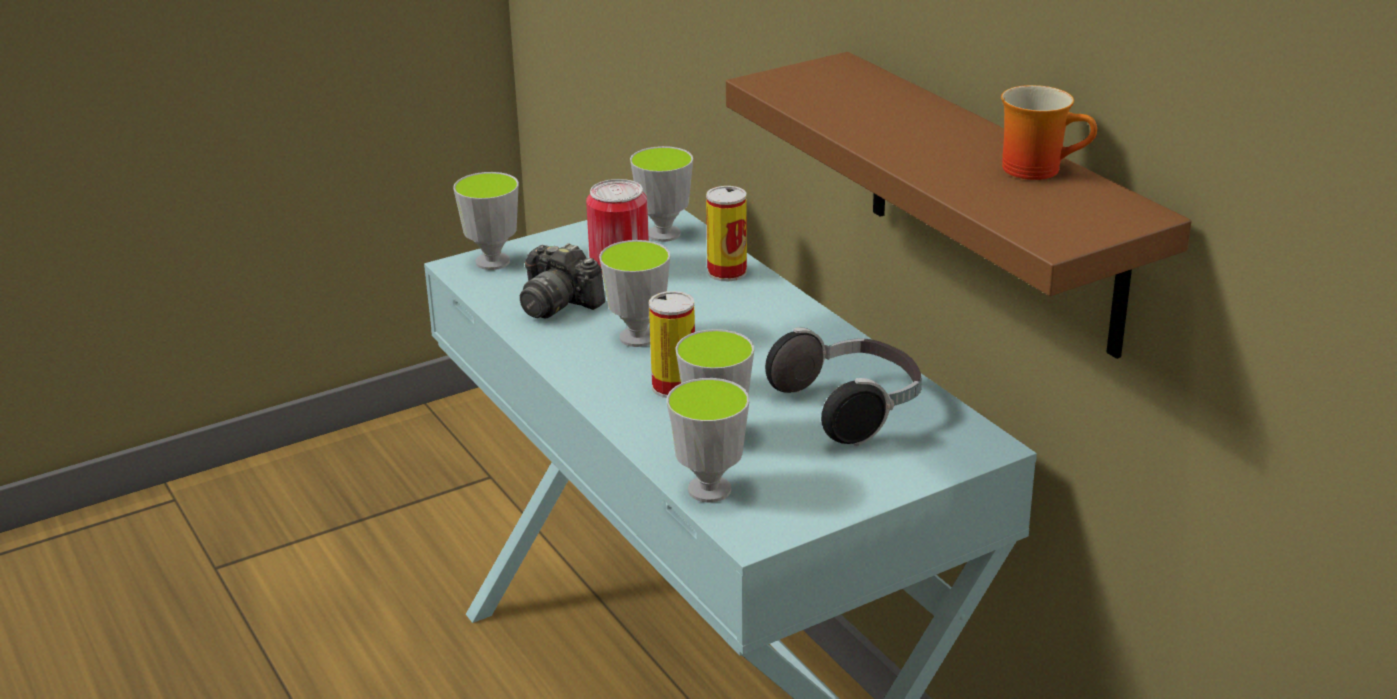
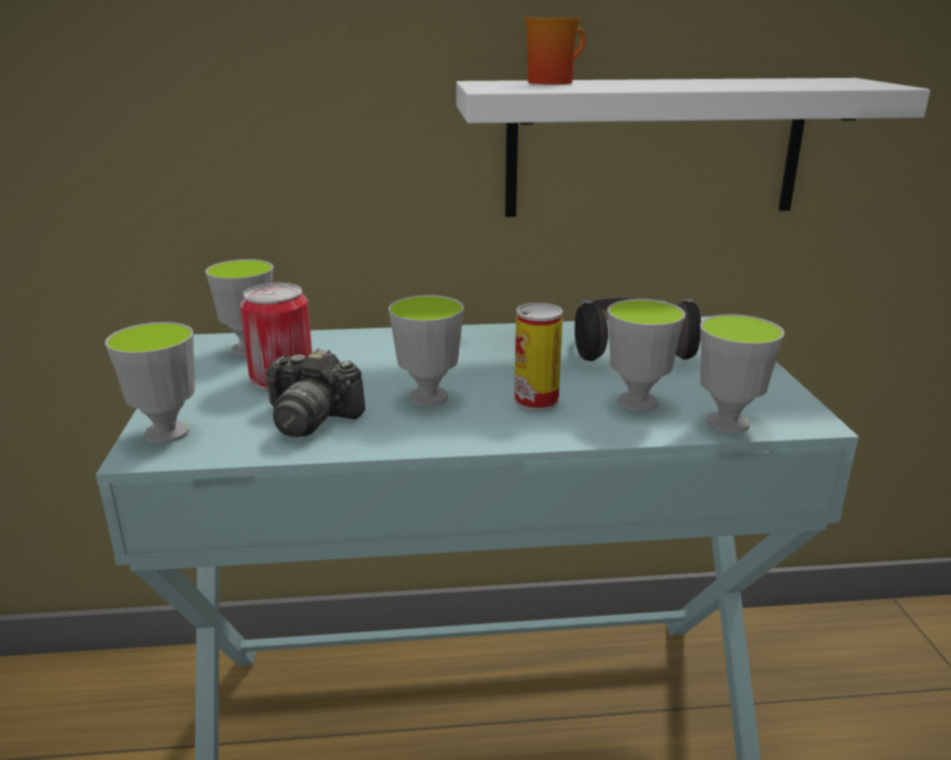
camera: 65 degrees left, 5 degrees down
(558, 303) = (311, 418): camera -> camera turned 45 degrees clockwise
(727, 272) = (358, 341): can -> none
(994, 203) = (654, 148): brown shelf -> white shelf
(1039, 168) = (753, 79): mug -> mug (551, 82)

